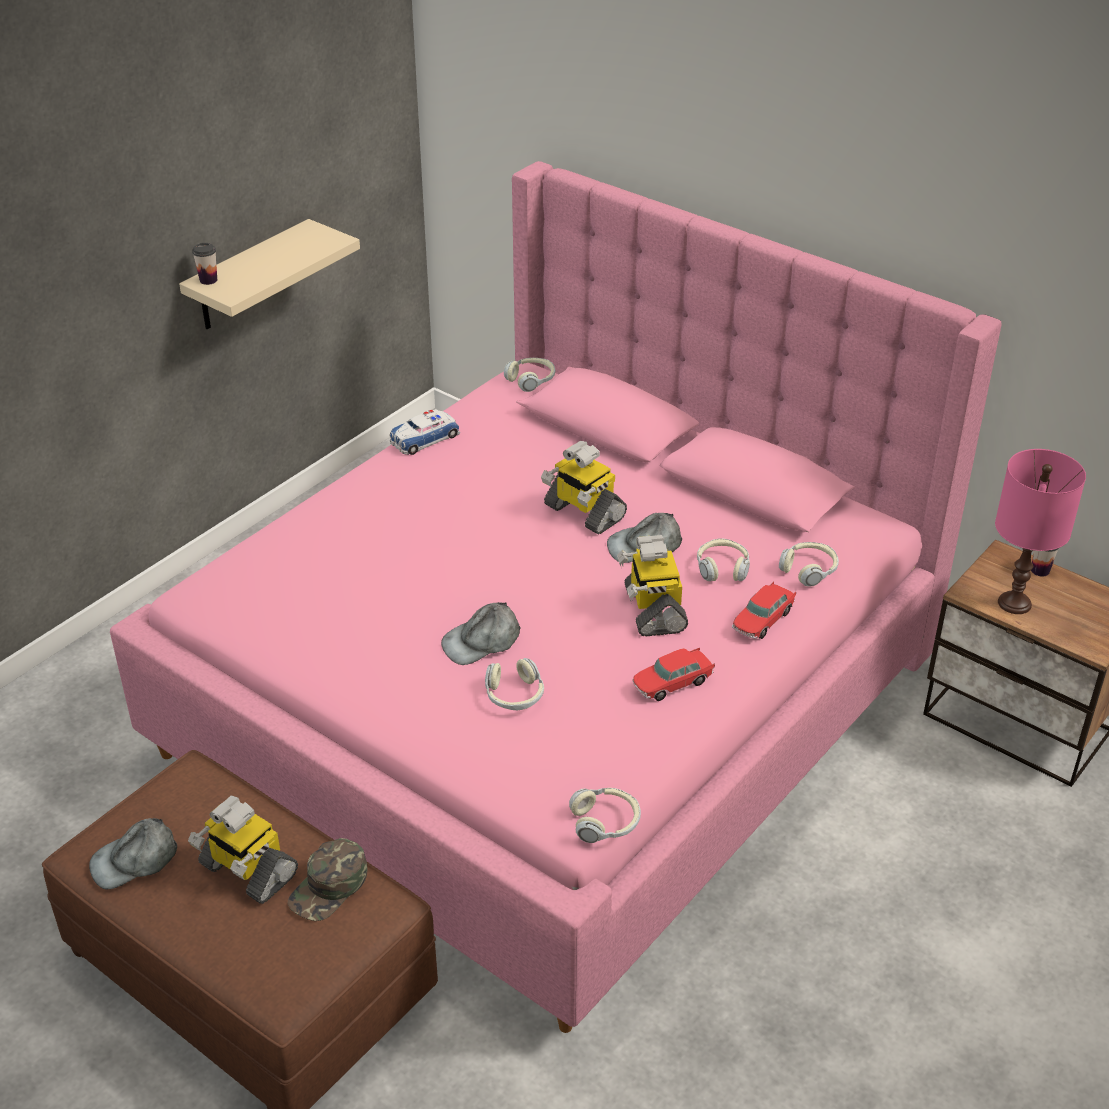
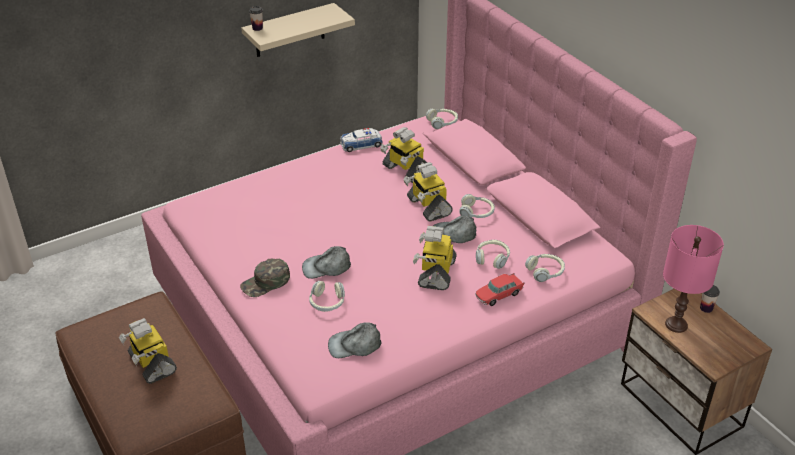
camera: 20 degrees right, 0 degrees up
(135, 860) = (99, 342): grey cap -> grey cap (355, 345)
(329, 887) = (188, 384): green cap -> green cap (266, 283)
(516, 464) = (405, 170): none -> toy robot
(605, 823) = (337, 388): headphones -> headphones (477, 213)
(672, 683) = (422, 318): toy car -> none

